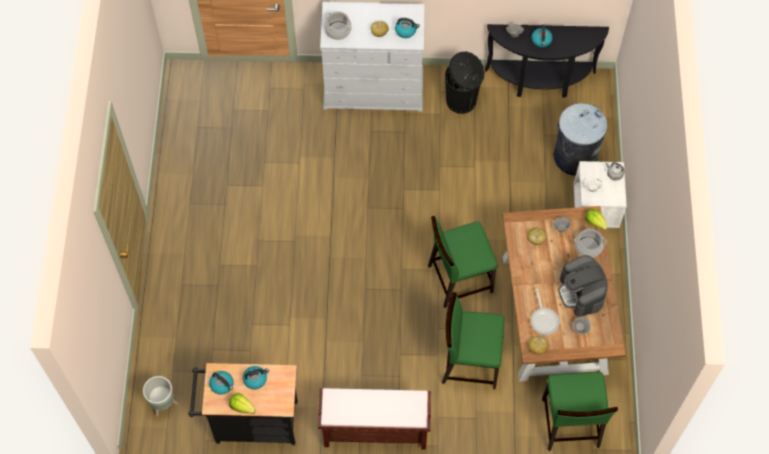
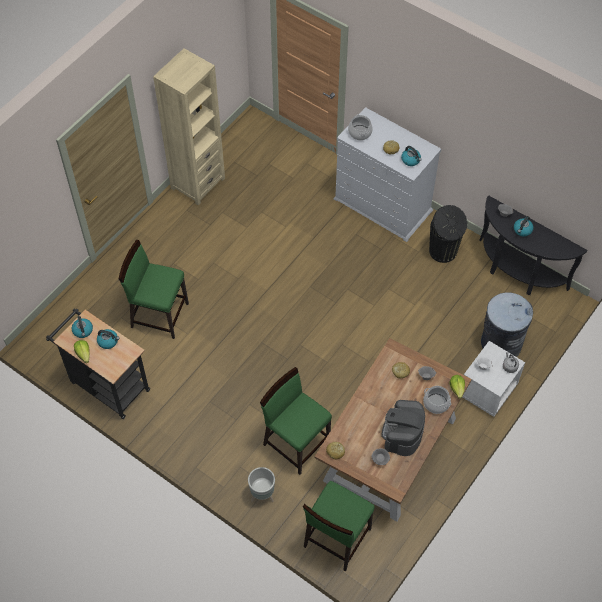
camera: 35 degrees right, 5 degrees down
(163, 404) = (58, 333): grey planter -> grey planter (262, 495)
(179, 170) = (197, 183): none -> beige bookcase
(374, 431) = (186, 446): brown bench -> none
(459, 279) = (337, 378): green chair -> green chair (159, 314)
(544, 319) = (357, 435): frying pan -> none

